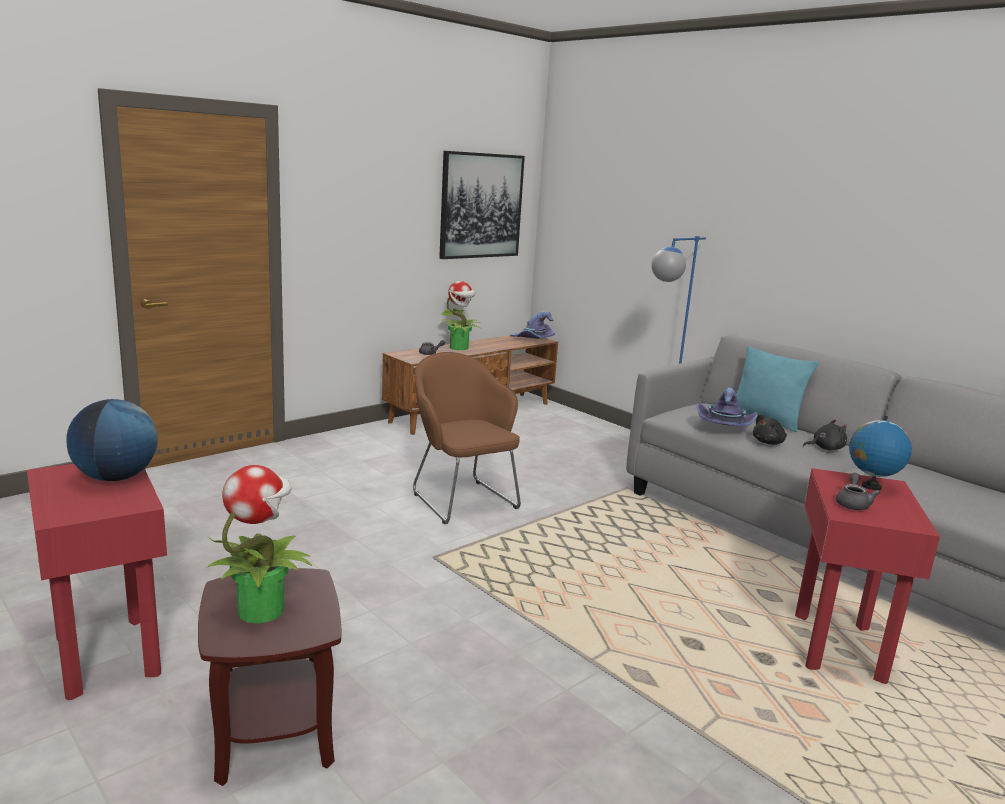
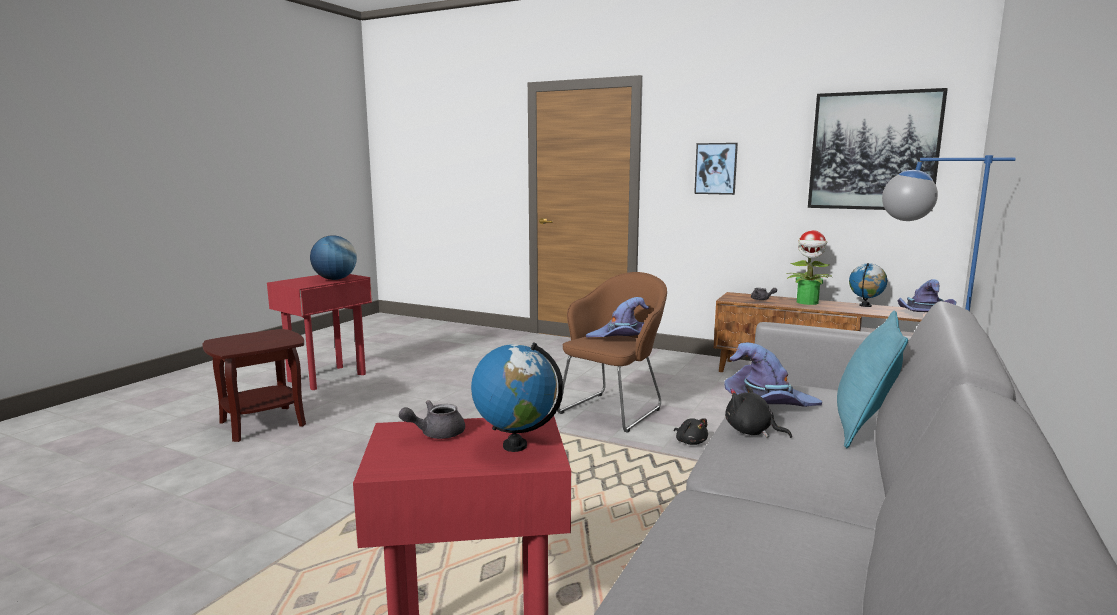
camera: 70 degrees right, 5 degrees down
(261, 609) = (251, 340): potted plant -> none
(362, 222) = (716, 168): none -> picture
(470, 423) = (620, 337): none -> purple hat
(490, 341) = (865, 306): none -> globe
(825, 448) = (812, 473): black plush toy -> black plush toy (690, 442)
(852, 503) = (436, 434): grey teapot -> grey teapot turned 150 degrees clockwise

